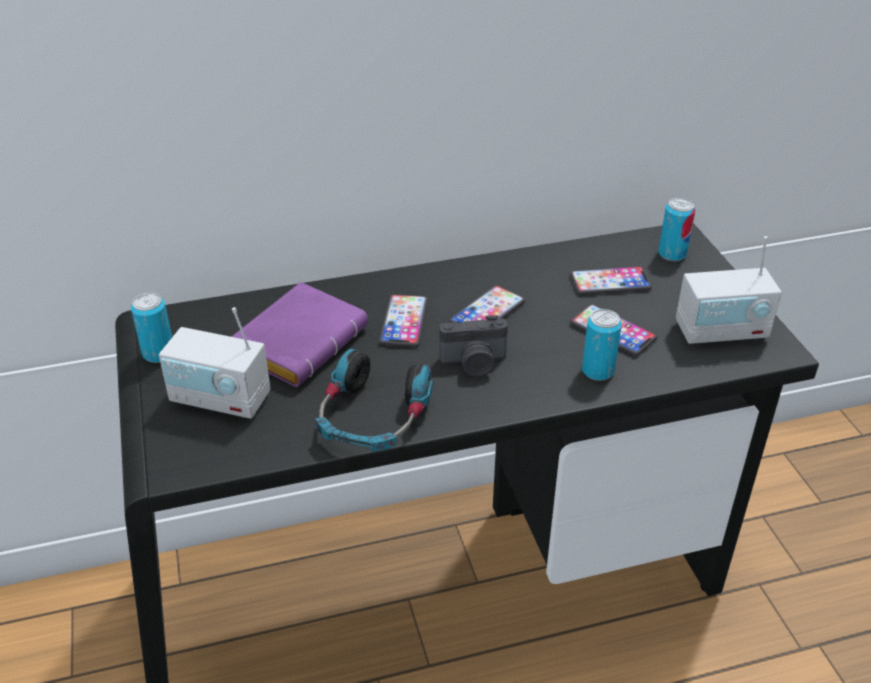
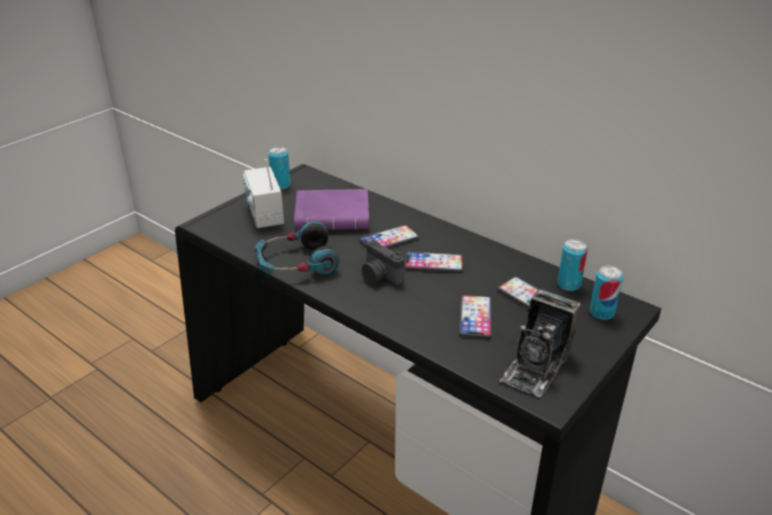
camera: 55 degrees right, 5 degrees down
(598, 371) = (426, 325): can -> can (568, 284)
(721, 332) = (536, 366): radio -> camera

